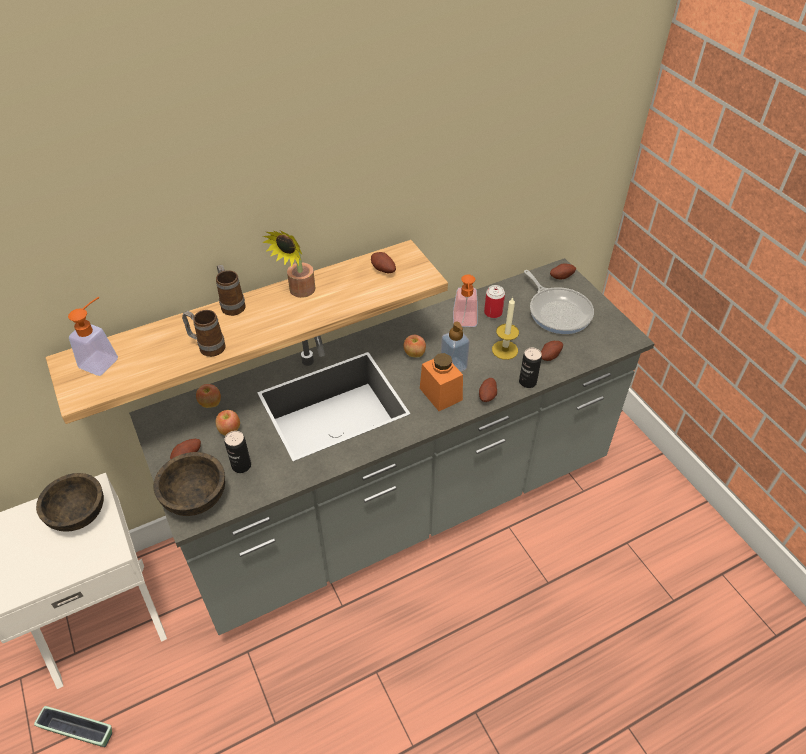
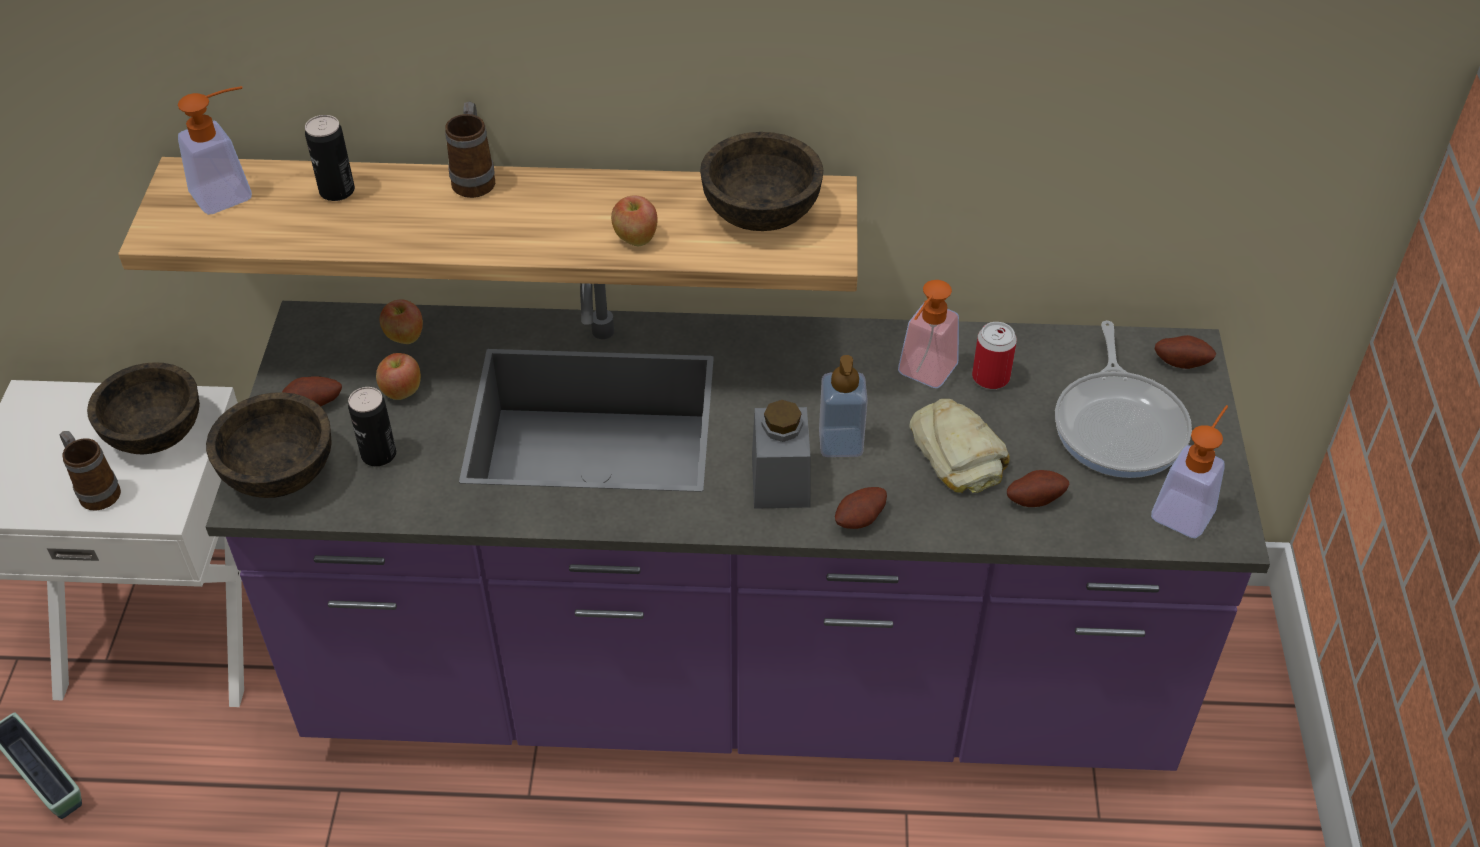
camera: 30 degrees right, 0 degrees up
(207, 347) = (388, 231): mug -> mug (96, 490)
(299, 292) = (594, 198): potted plant -> none
(382, 270) = (761, 212): potato -> brown bowl
(403, 506) = (740, 682): grey counter -> purple counter
(414, 354) = (789, 393): apple -> apple (635, 239)
(440, 394) = (780, 480): orange jar -> grey jar
(505, 350) = (958, 453): candle -> bread
(527, 382) = (954, 527): can -> can (337, 191)
(608, 334) = (1187, 507): none -> soap dispenser

